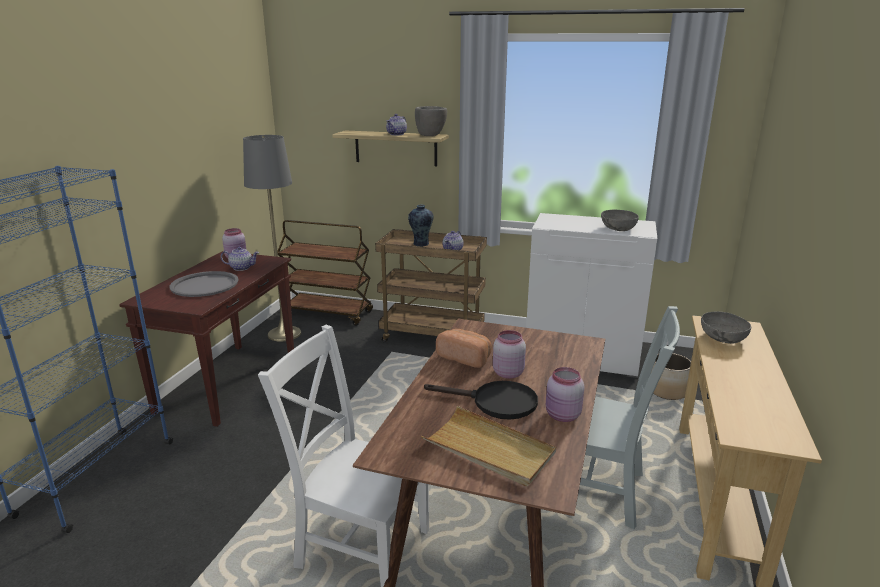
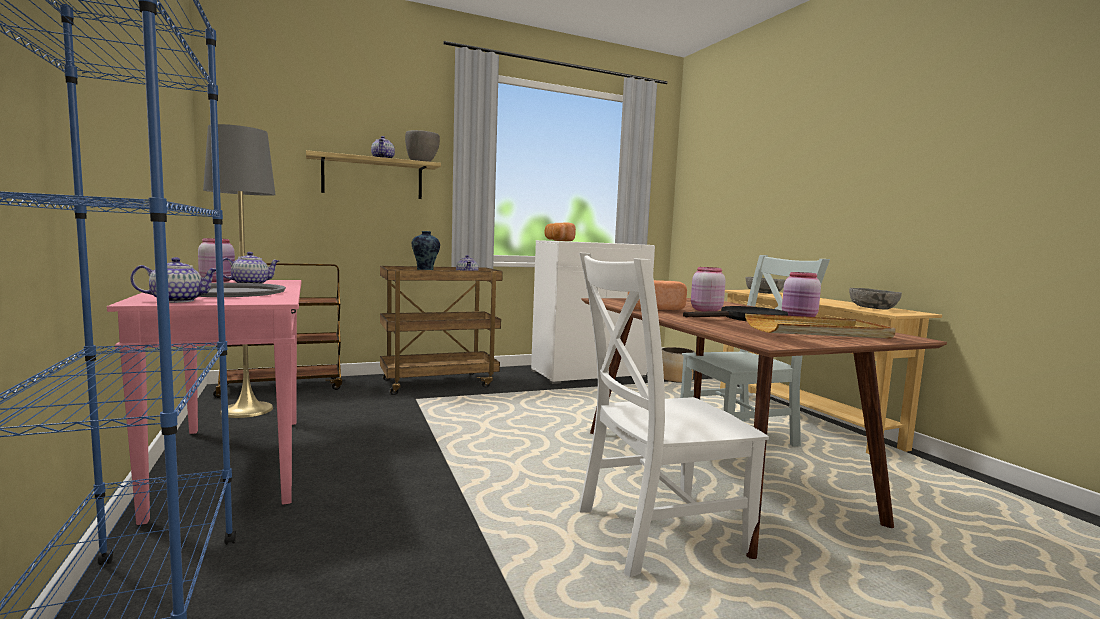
camera: 40 degrees left, 15 degrees down
(156, 300) = (178, 300): none -> teapot
(229, 382) = (232, 463): brown console table -> pink console table
(550, 220) = (558, 240): none -> bread
(618, 228) = (616, 243): grey bowl -> grey bowl (873, 308)

